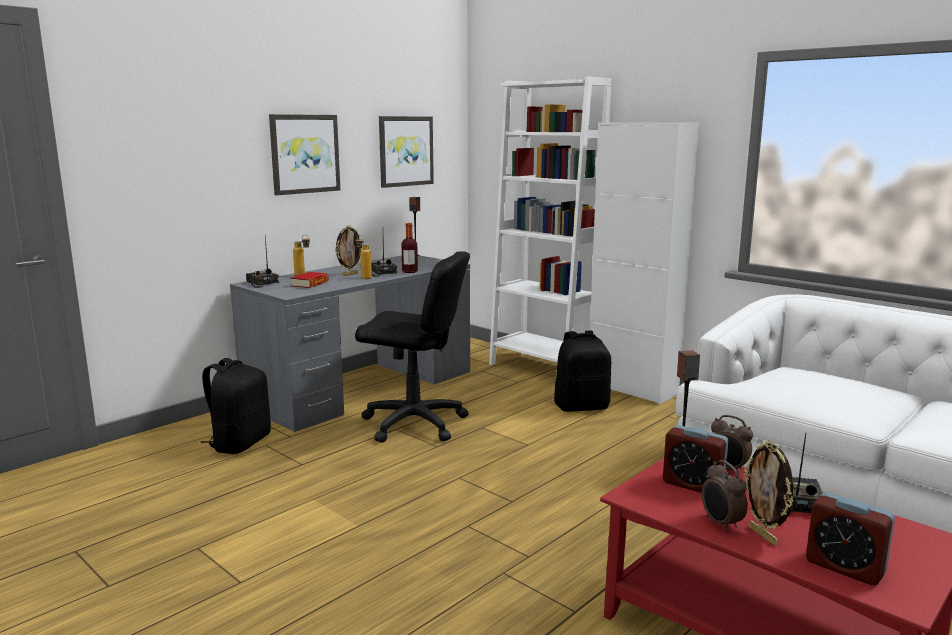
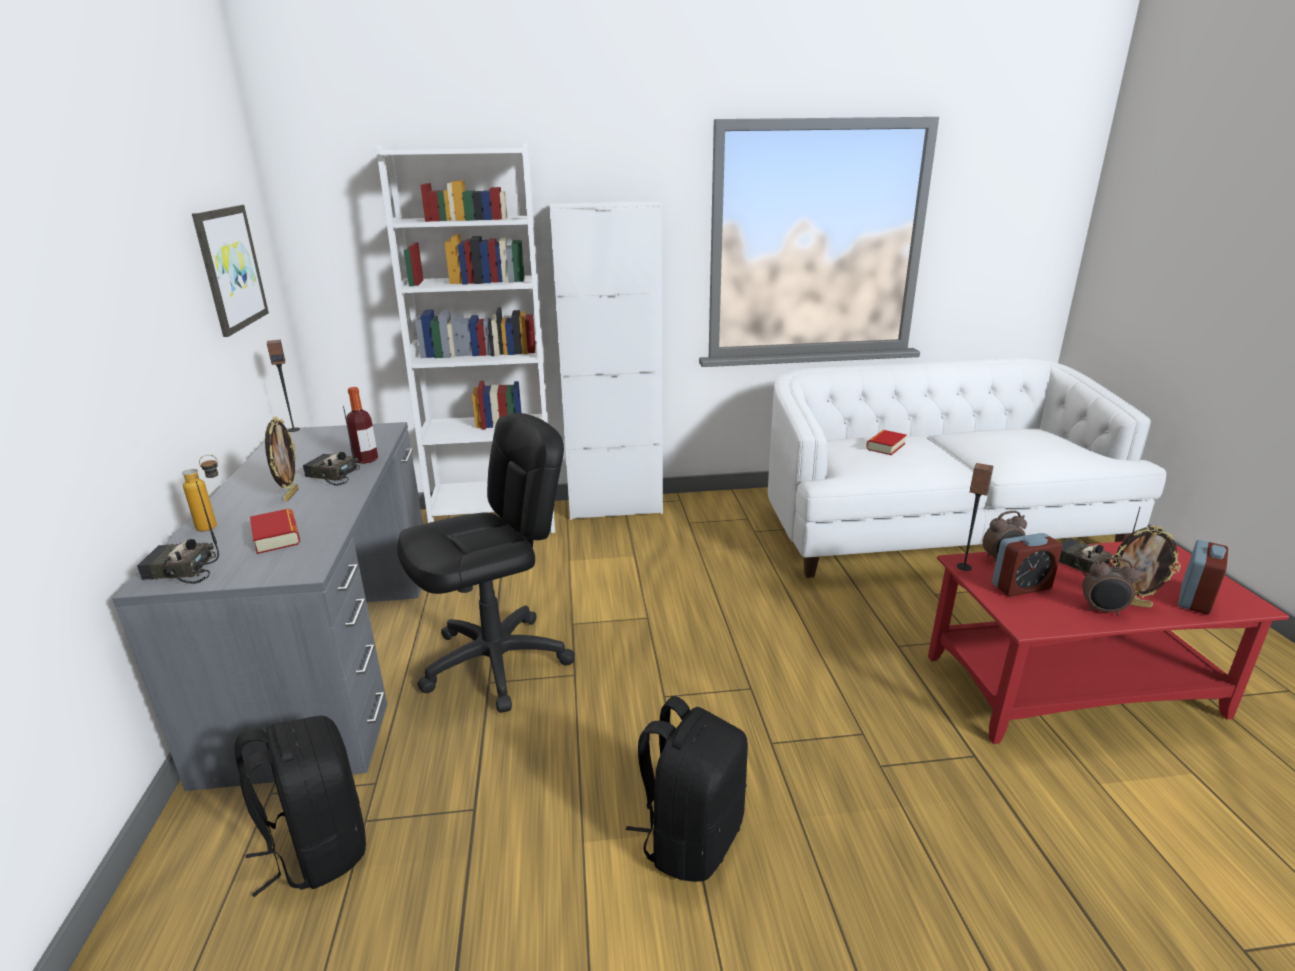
camera: 50 degrees left, 10 degrees up
(304, 154) = (127, 305): picture -> none
(364, 277) = (329, 493): bottle -> none
(582, 406) = (612, 548): black backpack -> black backpack (691, 838)
(824, 381) = (885, 446): none -> book
(844, 567) = (1194, 599): alarm clock -> alarm clock turned 45 degrees counterclockwise

